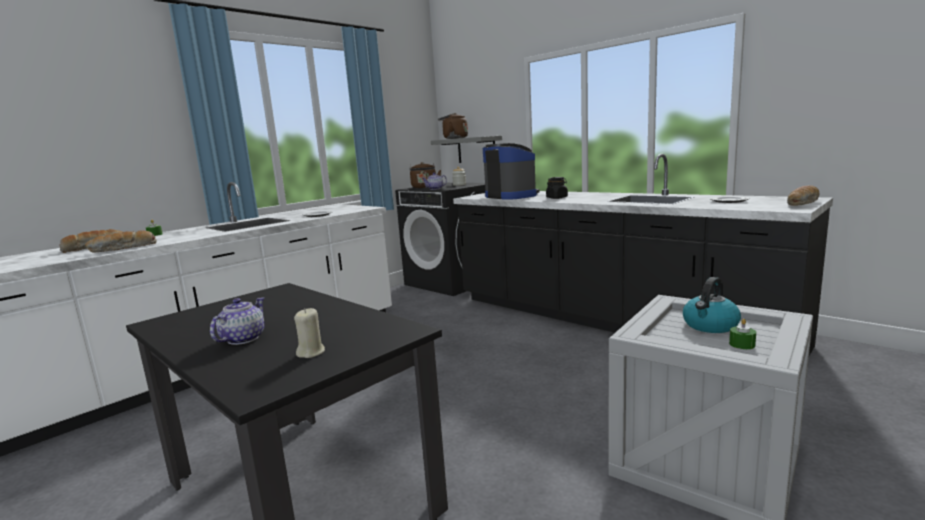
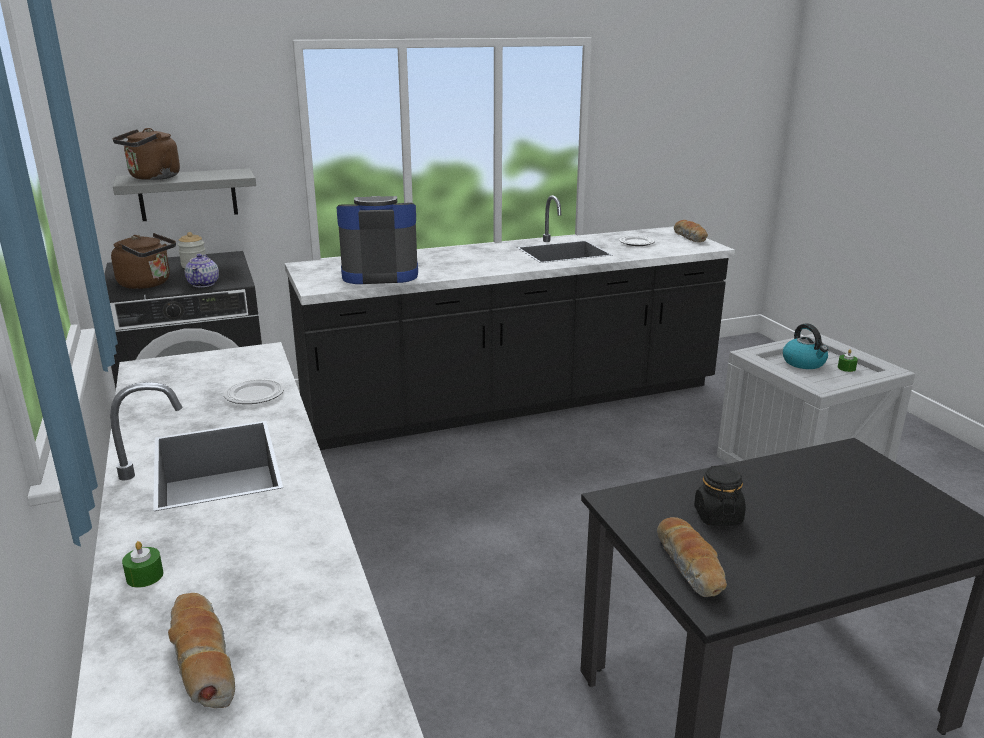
camera: 65 degrees left, 10 degrees up
(123, 249) = (329, 605): bread -> bread (691, 566)
(242, 339) = (831, 537): teapot -> none
(311, 352) = (893, 501): beige candle -> none
(557, 198) = (459, 266): black jar -> black jar (717, 516)

